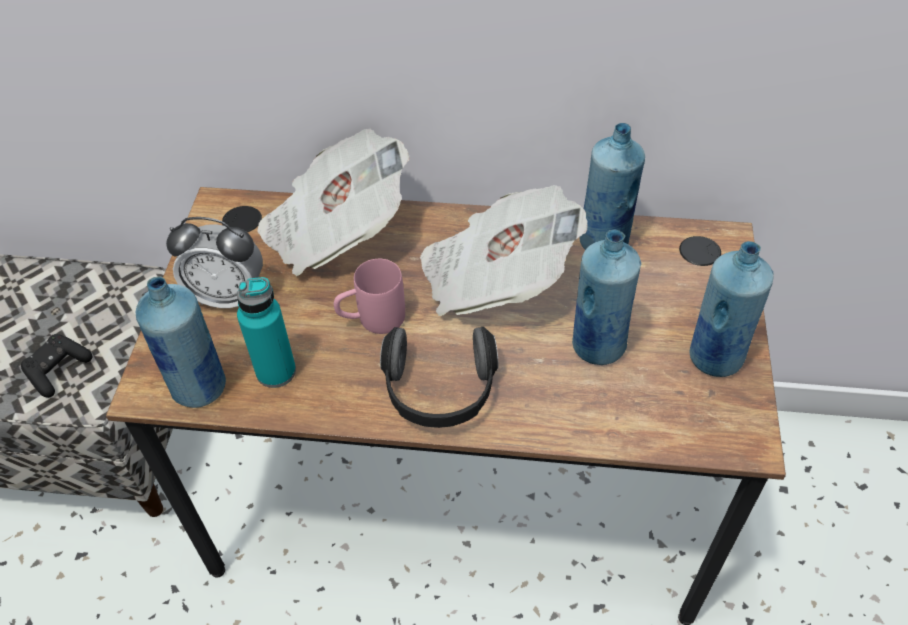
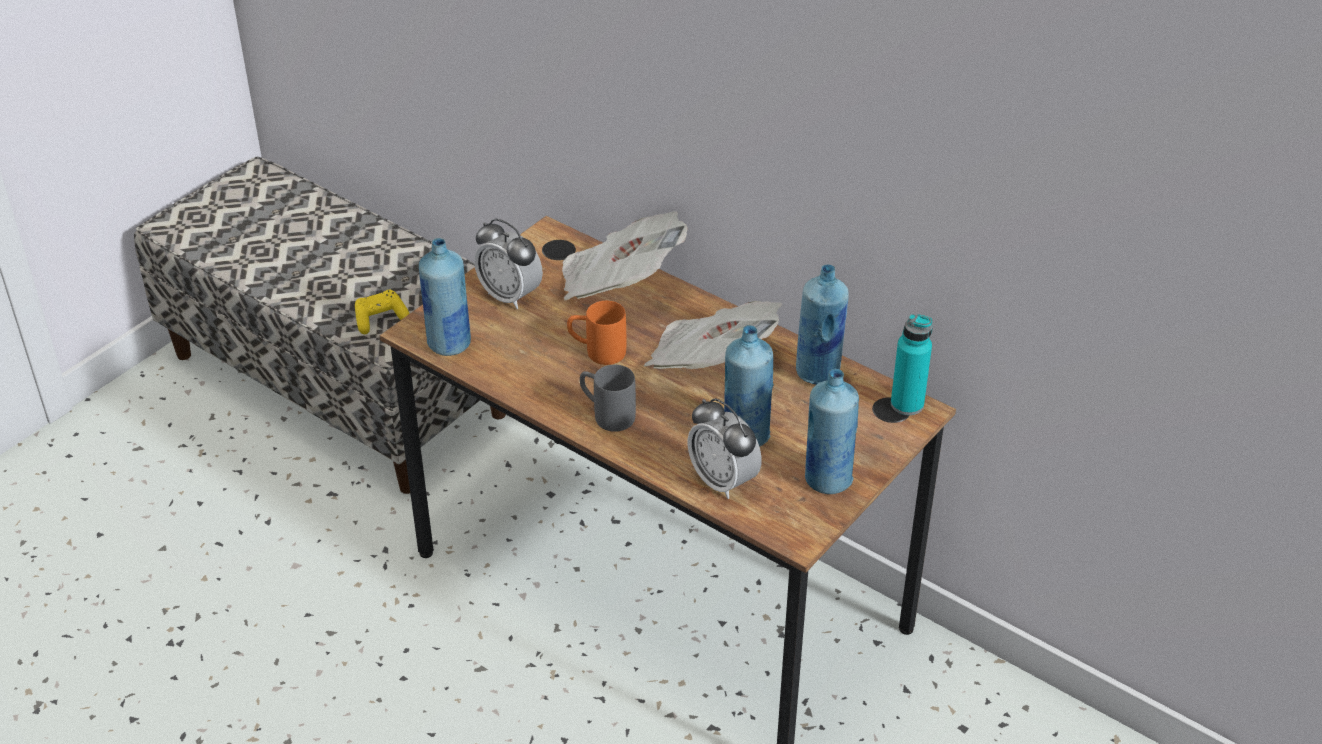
camera: 30 degrees right, 10 degrees down
(58, 370) = (380, 319): black game controller -> yellow game controller
(276, 371) = (506, 355): turquoise bottle -> turquoise bottle (907, 404)
(371, 320) = (597, 352): pink mug -> orange mug
(439, 392) = (606, 414): headphones -> grey mug
(621, 412) = (723, 481): none -> alarm clock

